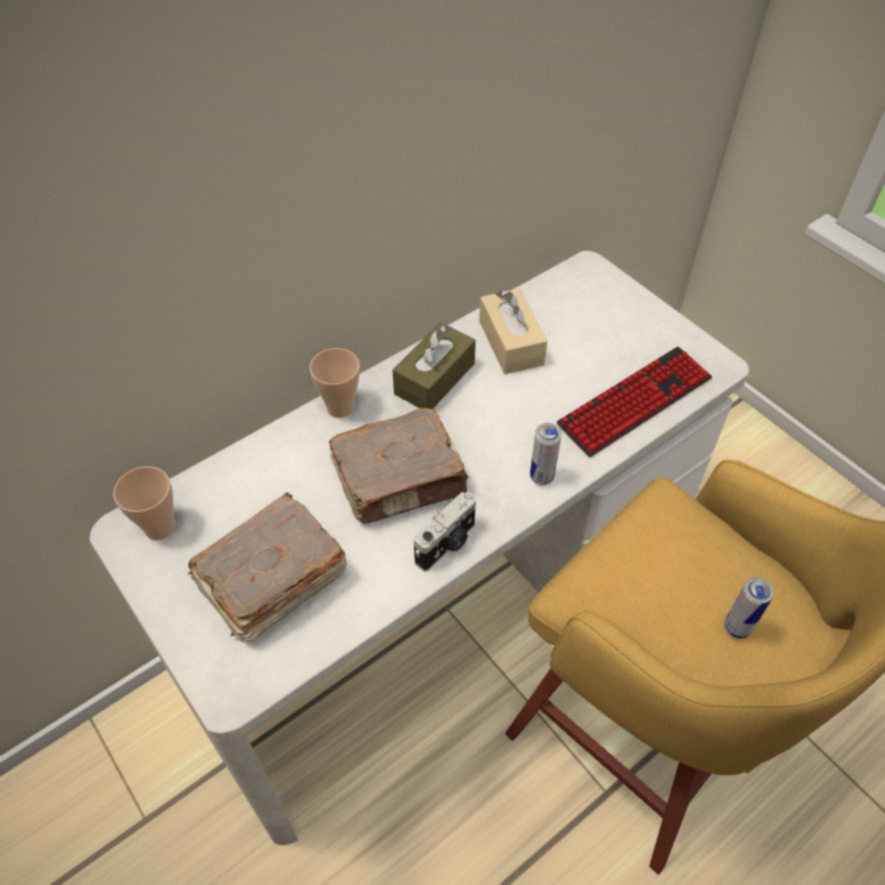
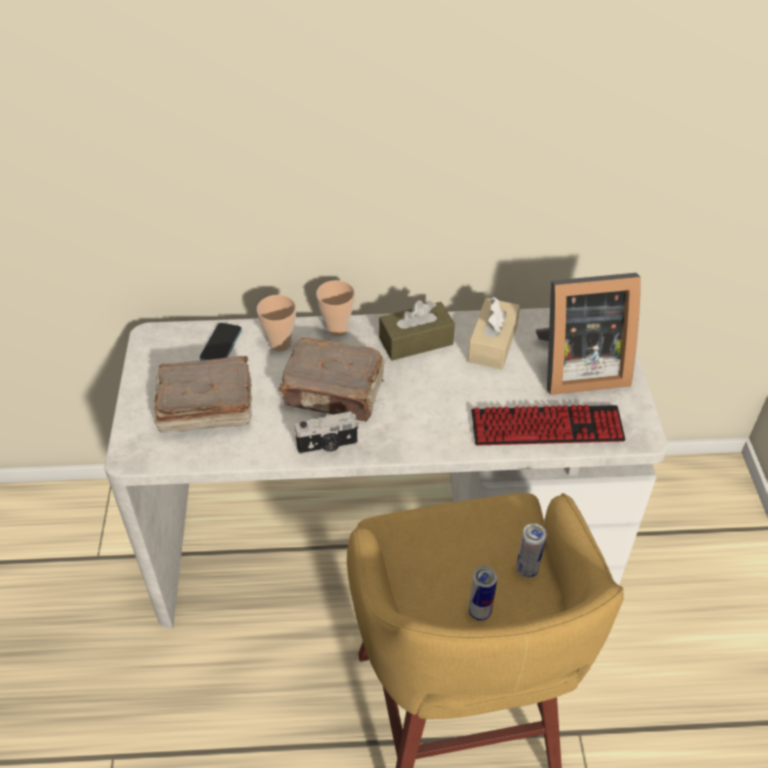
camera: 35 degrees right, 5 degrees down
(160, 527) = (171, 344): cup -> cup (280, 344)
(222, 495) = (221, 345): none -> phone
(541, 477) = (429, 439): can -> can (527, 569)
(607, 328) = (576, 368): none -> picture frame

